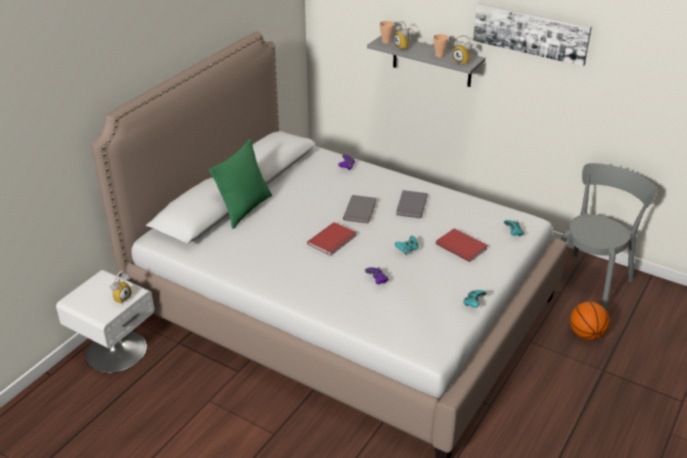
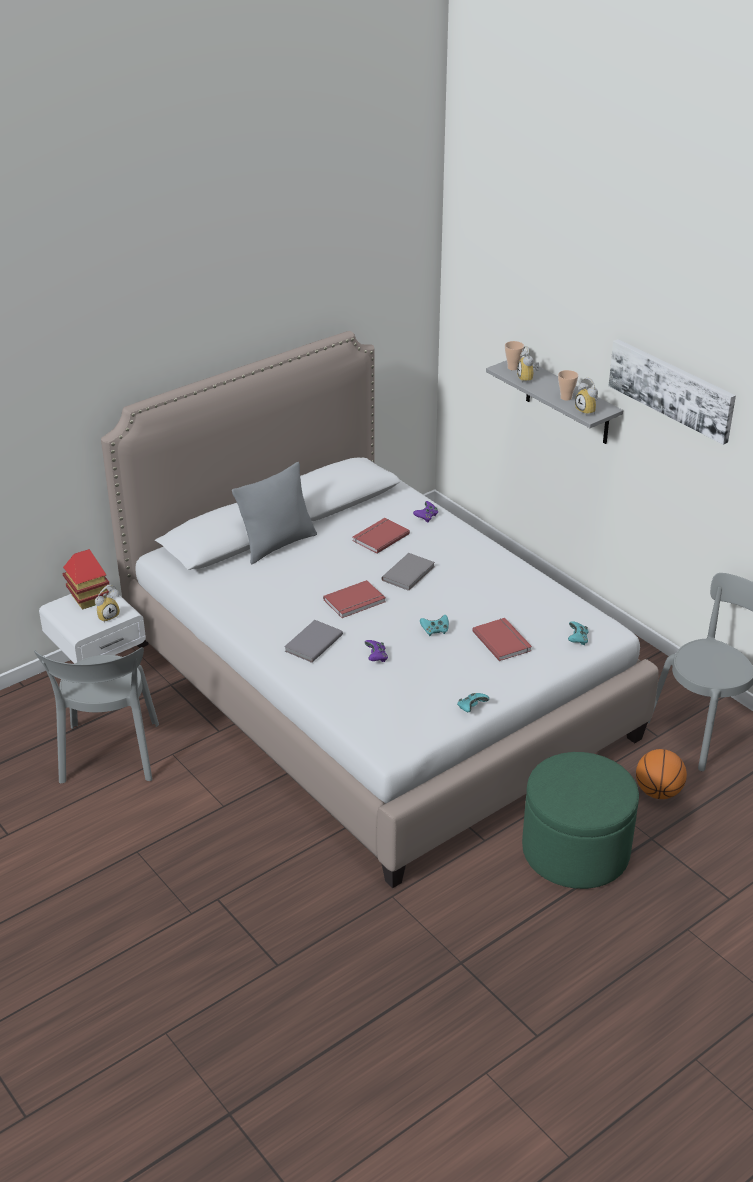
camera: 20 degrees right, 0 degrees up
(97, 287) = (88, 598): none -> toy house
(156, 417) = (109, 756): none -> grey chair
(245, 209) = (277, 544): green pillow -> grey pillow
(321, 188) = (379, 537): none -> red book
(410, 206) = (473, 580): grey book -> grey book (312, 643)
(558, 395) = (575, 851): none -> green ottoman

